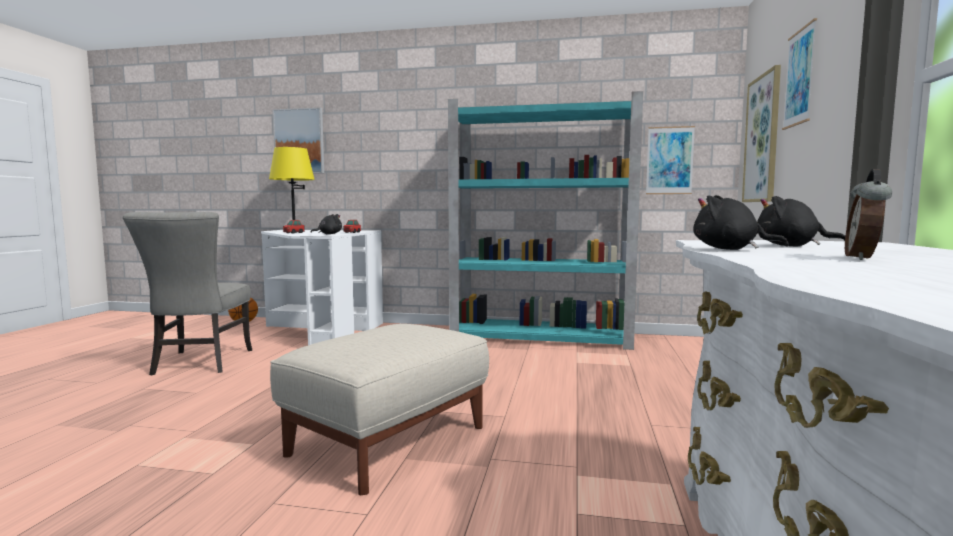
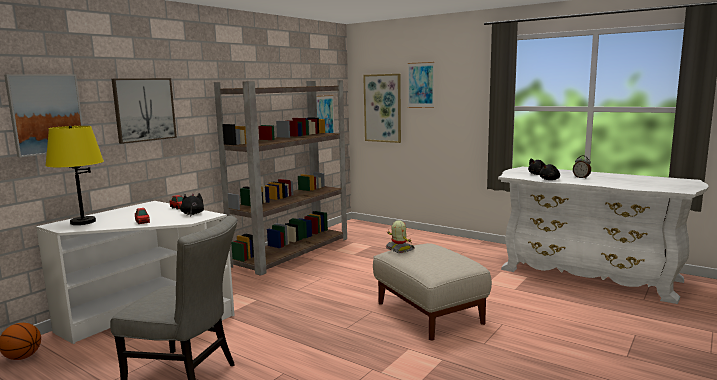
camera: 65 degrees left, 5 degrees up
(381, 140) = (144, 109): none -> picture
(408, 322) = (399, 249): none -> toy robot
(540, 337) = (292, 251): turquoise bookcase -> brown bookcase

